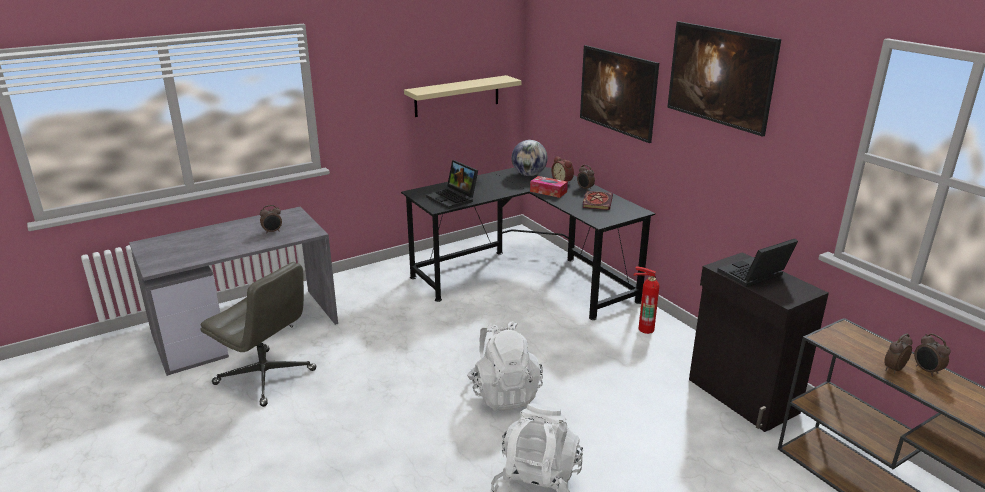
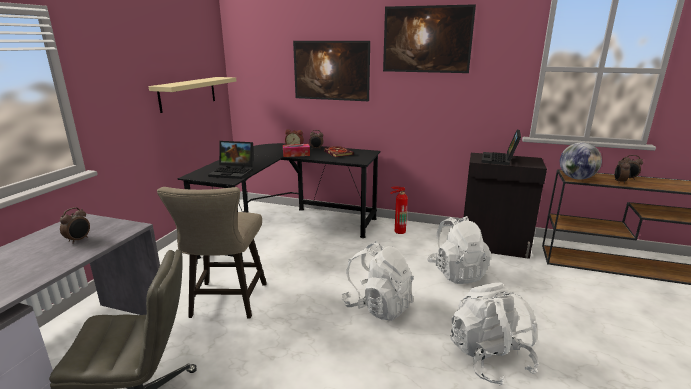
camera: 40 degrees left, 5 degrees down
(388, 330) = (226, 303): none -> beige stool
(529, 175) = (264, 149): globe -> globe (576, 178)
(637, 402) = (456, 273): none -> white backpack

